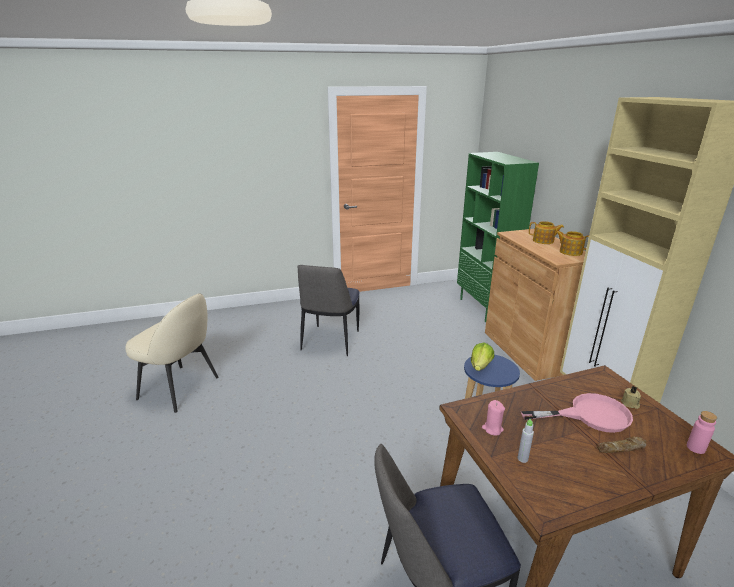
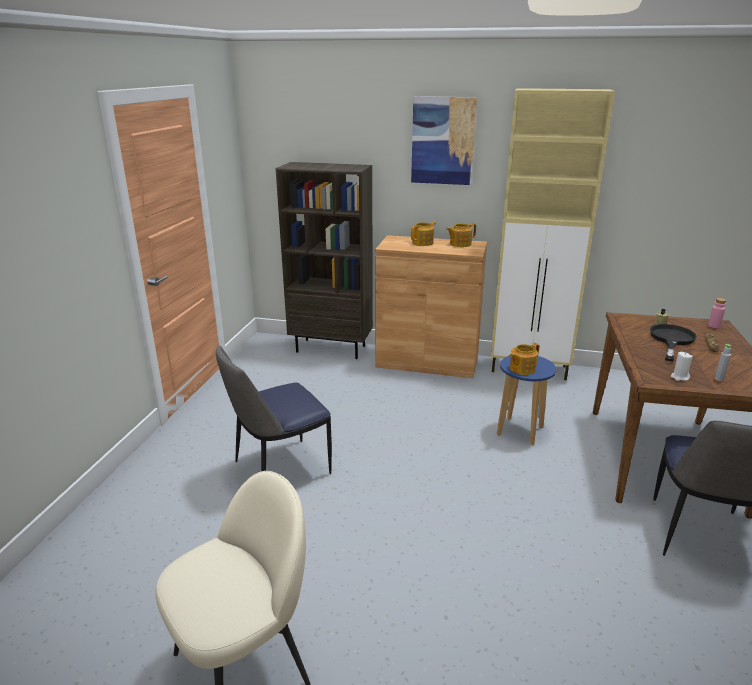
camera: 60 degrees left, 0 degrees up
(330, 341) = (279, 469): chair -> chair turned 105 degrees clockwise
(480, 366) = (522, 369): lettuce -> teapot
(484, 308) = (331, 348): green bookcase -> brown bookcase
(492, 429) = (679, 377): pink candle -> white candle
(589, 415) = (671, 340): pink frying pan -> black frying pan
(590, 148) = (443, 141): none -> picture

